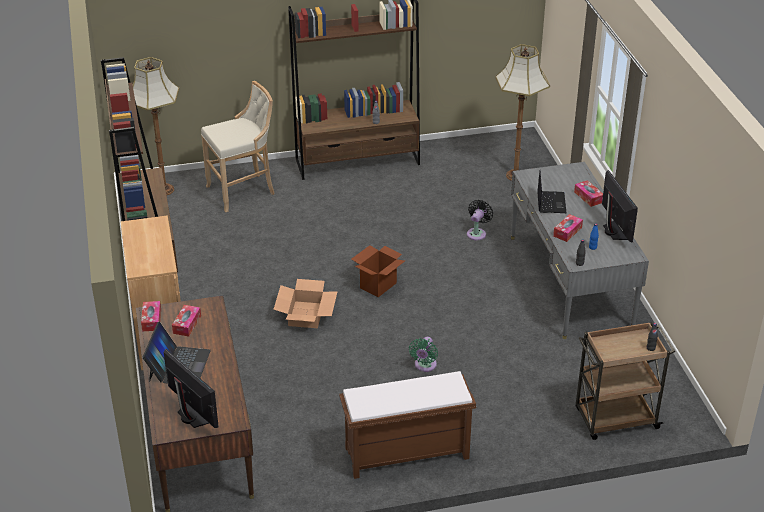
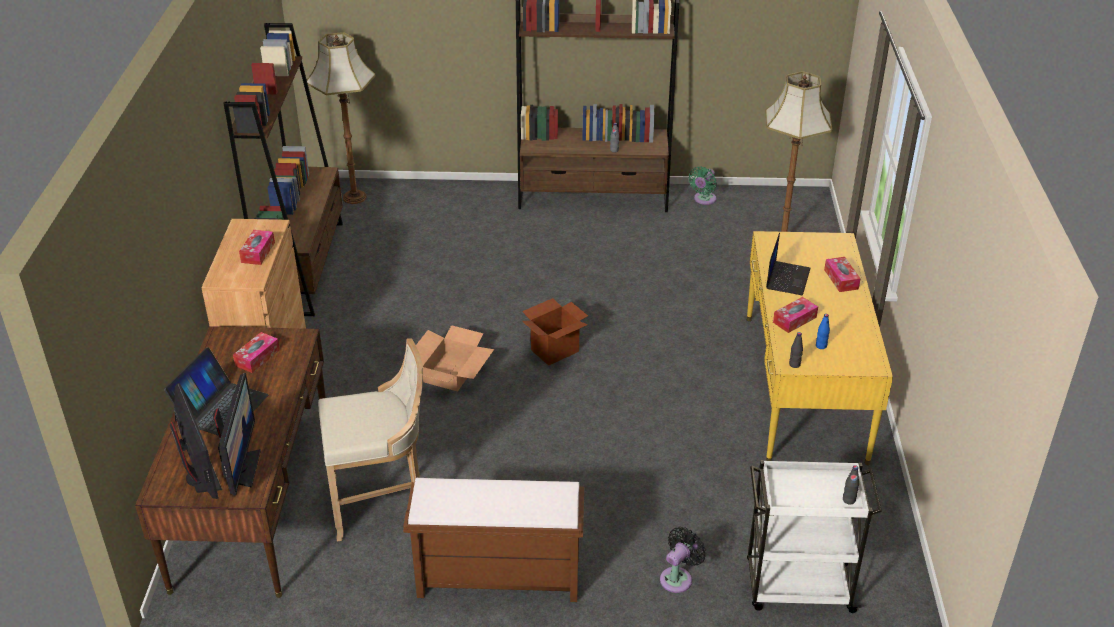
camera: 15 degrees right, 0 degrees up
(151, 320) = (219, 345): tissue box -> tissue box (258, 252)
(243, 191) = (443, 212): beige stool -> beige stool (382, 503)
(424, 366) = (570, 464): green fan -> green fan (703, 200)
(477, 233) = (706, 306): black fan -> black fan (678, 578)
(570, 280) = (804, 386): grey desk -> yellow desk
(613, 231) = (858, 329): monitor -> monitor (242, 468)
(615, 419) = (797, 587): brown cart -> white cart

